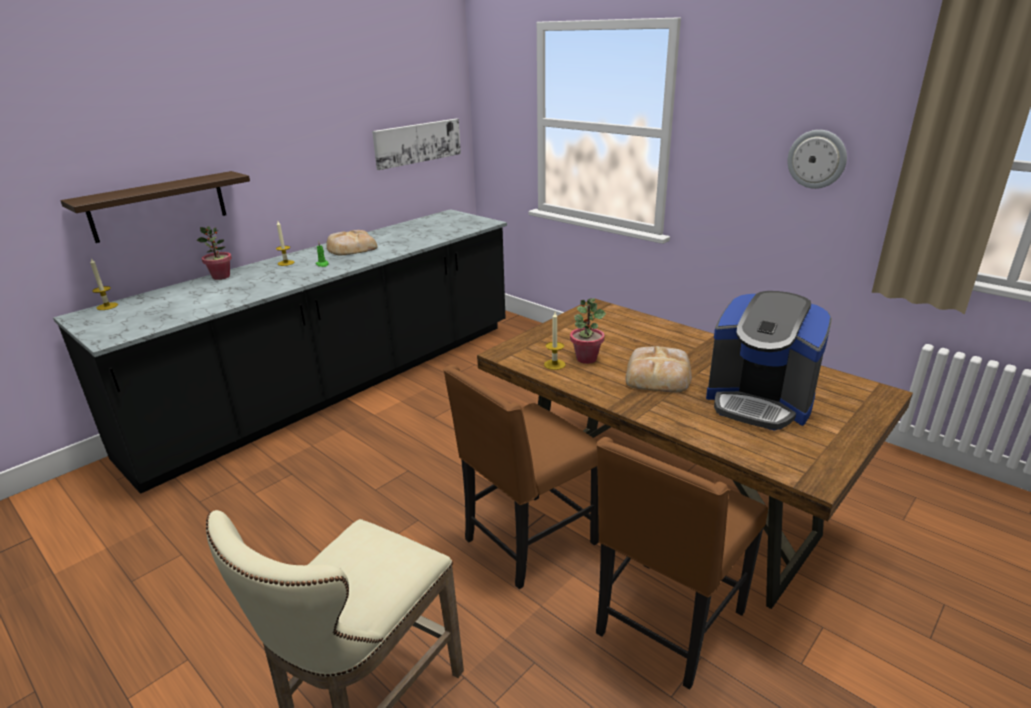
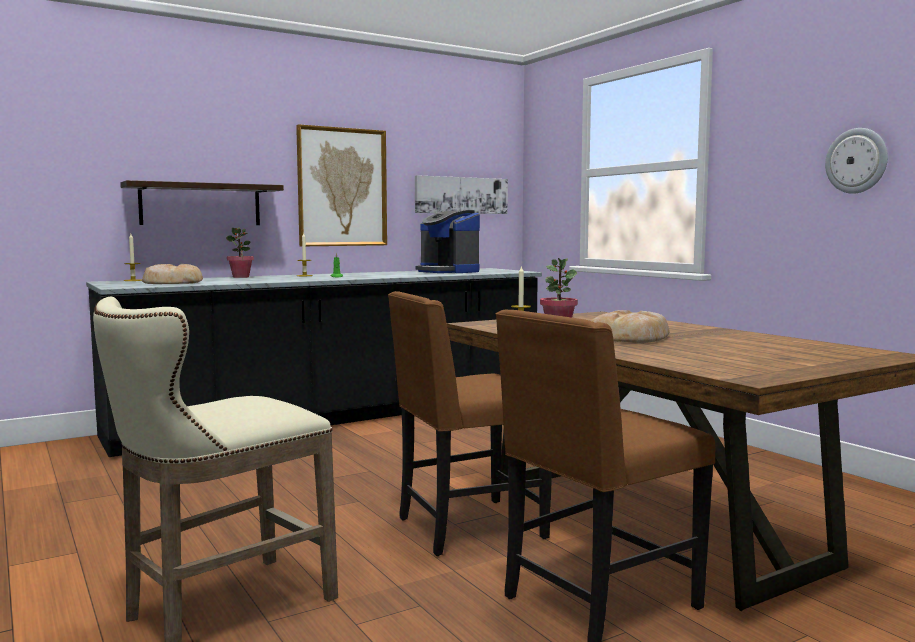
camera: 15 degrees right, 20 degrees down
(303, 157) = (342, 187): none -> picture
(351, 248) = (372, 274): bread -> bread (172, 282)
(759, 402) = (732, 351): coffee machine -> coffee machine (448, 271)

